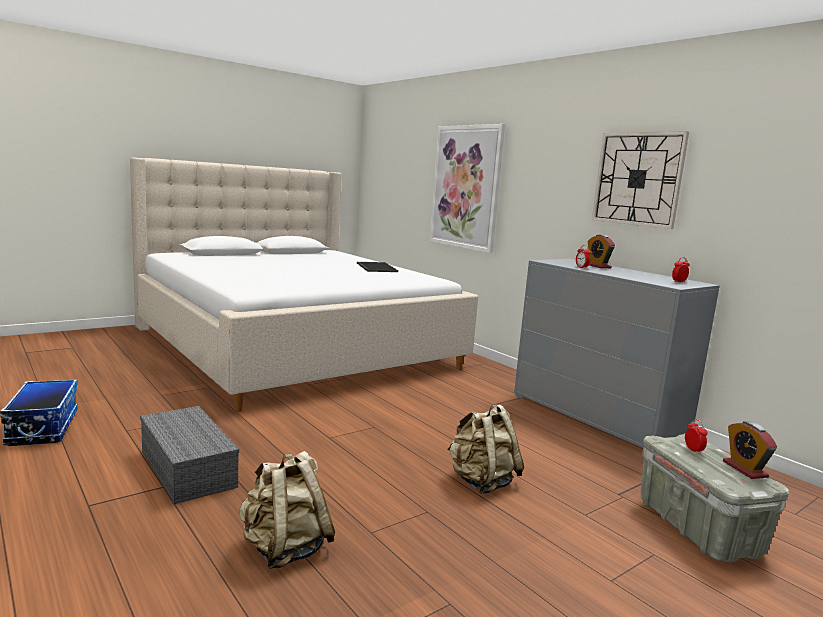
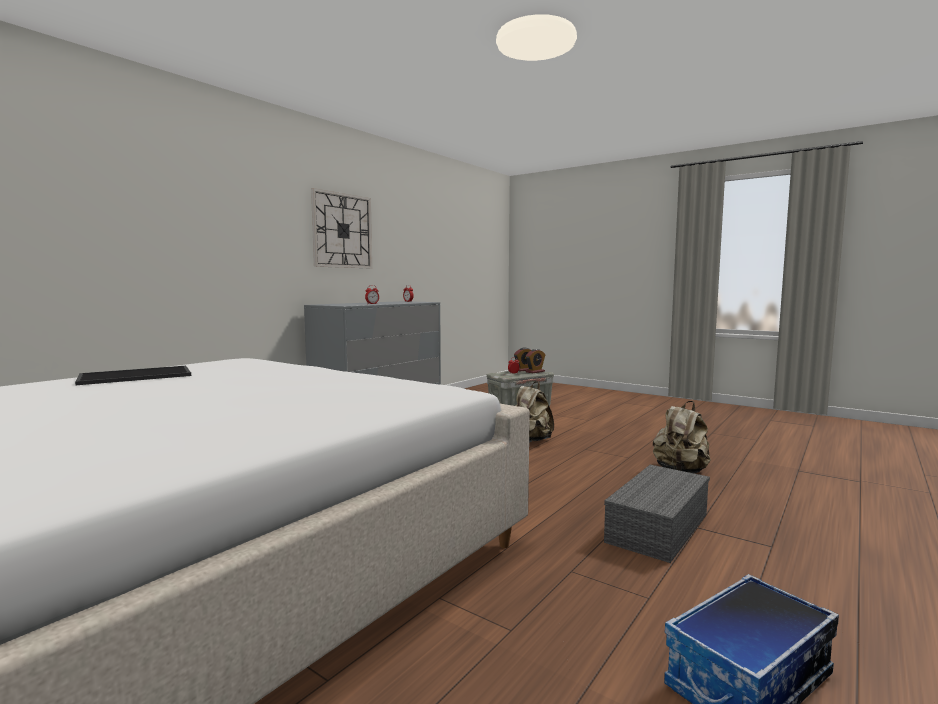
camera: 105 degrees left, 5 degrees down
(466, 187) = (118, 232): picture -> none
(597, 266) = (353, 303): alarm clock -> alarm clock (535, 372)

